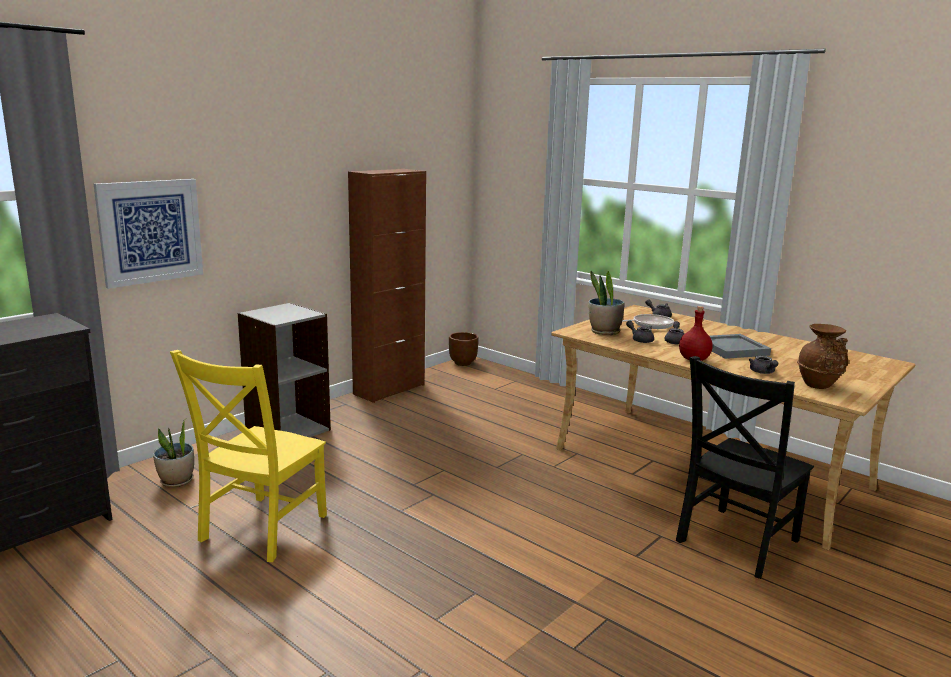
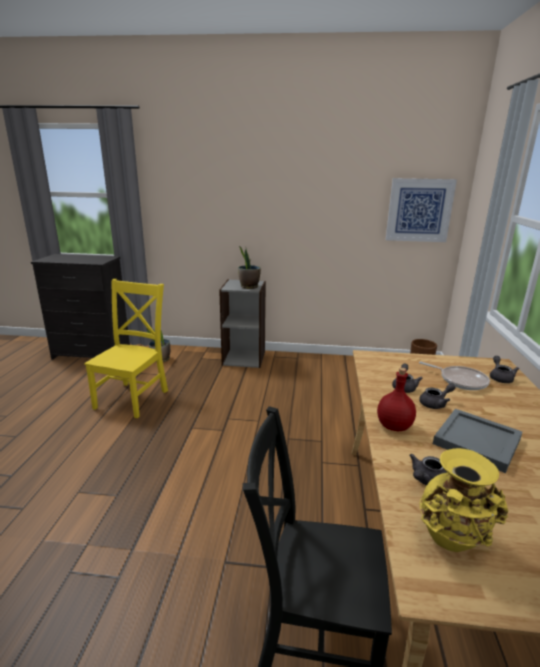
camera: 55 degrees right, 5 degrees up
(150, 231) = (180, 222): picture -> picture (419, 210)
(260, 530) = (134, 398): yellow chair -> yellow chair turned 120 degrees clockwise
(389, 389) = (337, 360): brown cabinet -> none
(604, 332) = (393, 367): potted plant -> potted plant (249, 286)
(819, 385) = (452, 540): brown vase -> yellow vase

